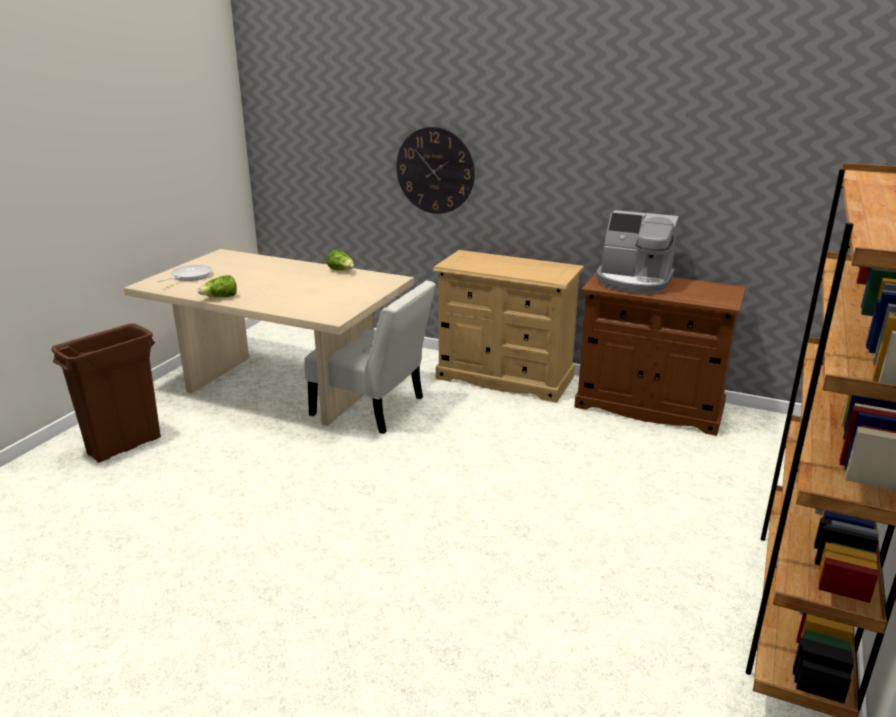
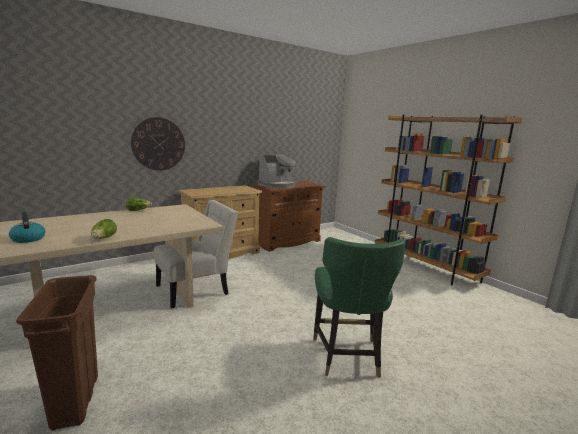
camera: 60 degrees left, 10 degrees down
(189, 277) = (28, 239): frying pan -> kettle
(309, 583) = (347, 356): none -> green chair

